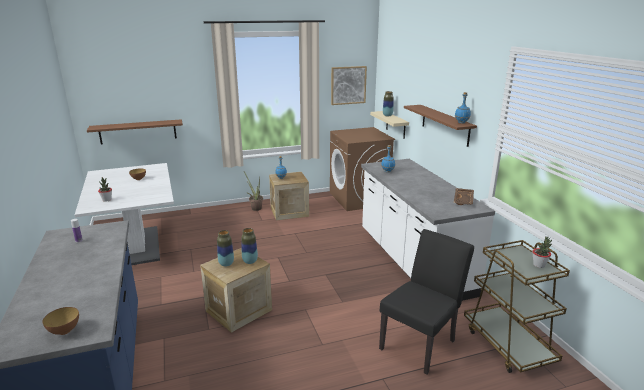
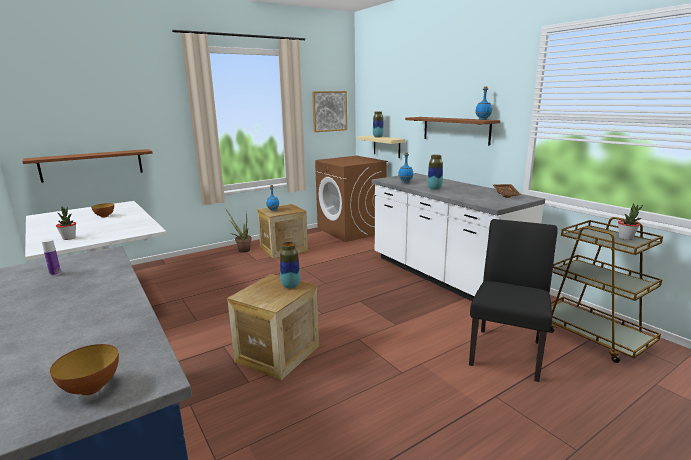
camera: 15 degrees left, 5 degrees down
(226, 264) = (262, 292): vase -> vase (434, 189)

